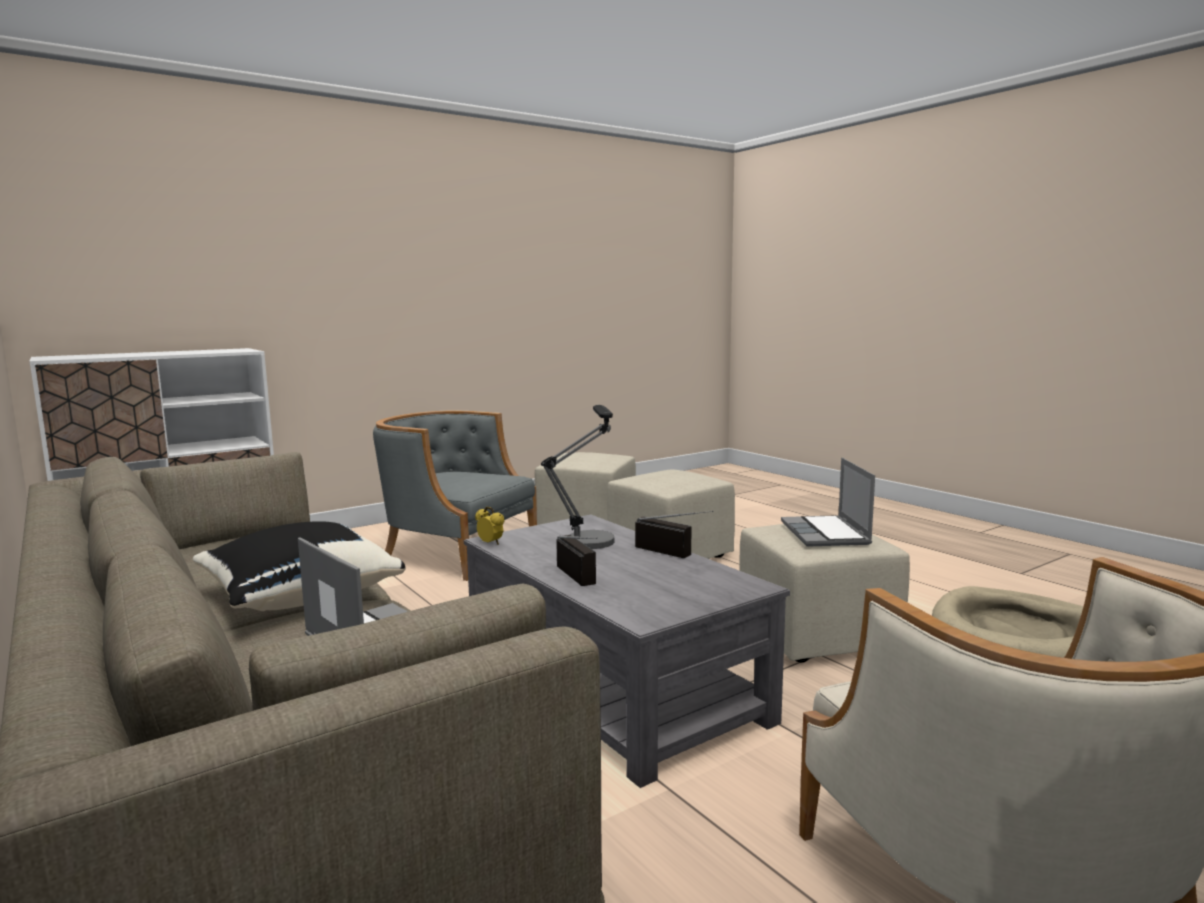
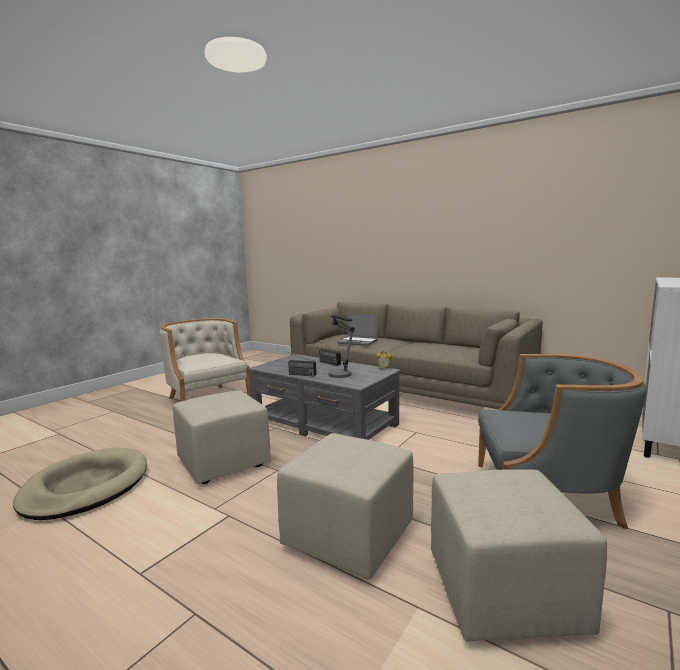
camera: 160 degrees right, 0 degrees up
(299, 596) = (405, 347): black pillow -> none
(826, 534) = (215, 401): laptop -> none

